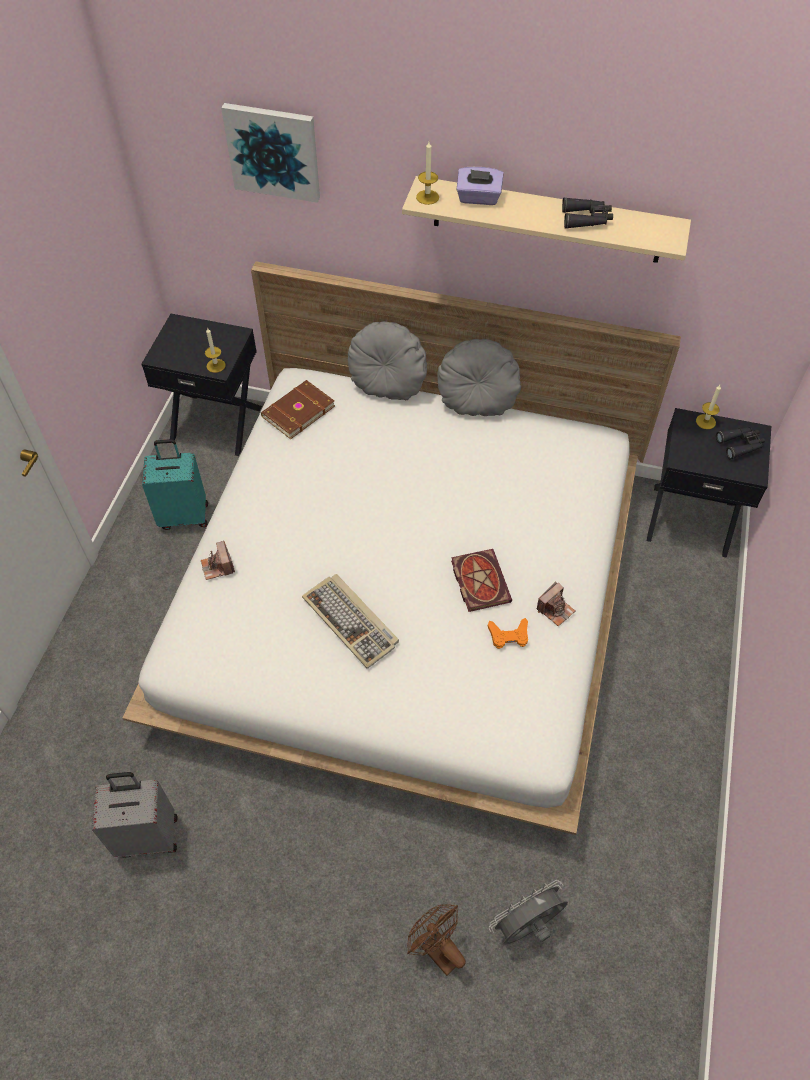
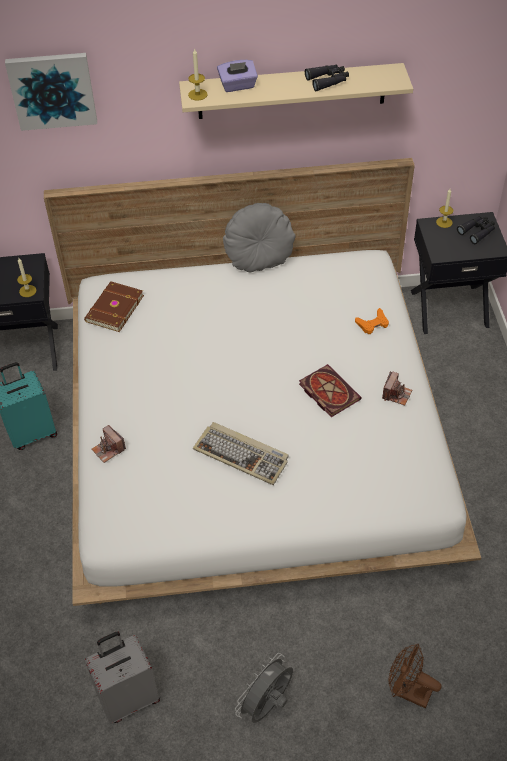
camera: 20 degrees left, 5 degrees down
(388, 387) = (180, 269): grey pillow -> none
(509, 636) = (371, 424): orange game controller -> orange game controller (372, 324)
(526, 926) = (468, 648): grey fan -> grey fan (267, 705)

